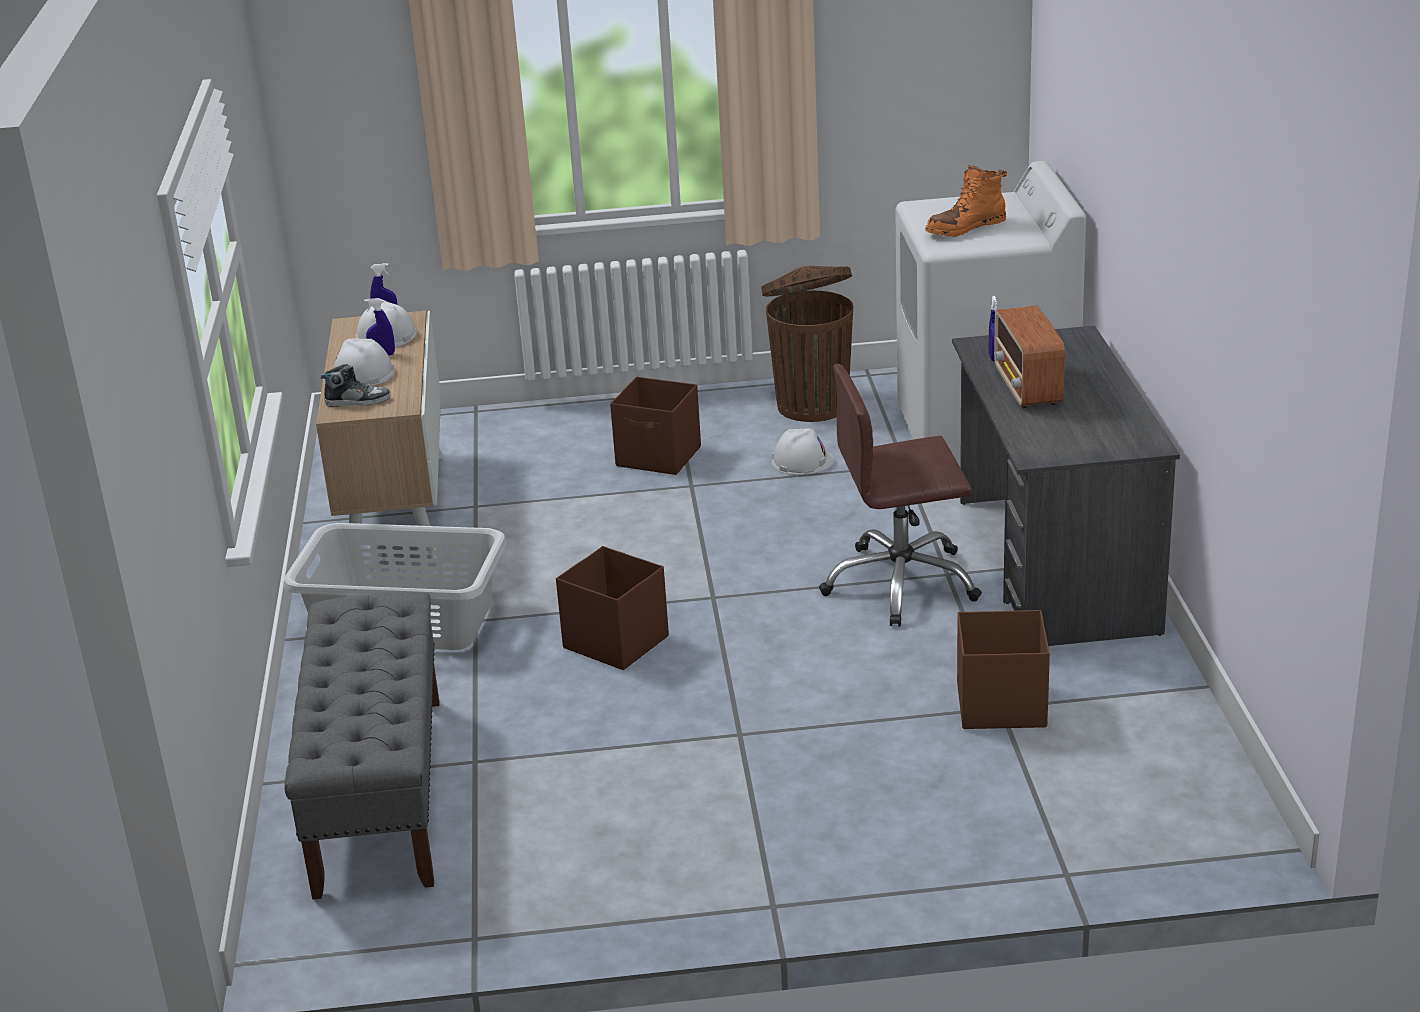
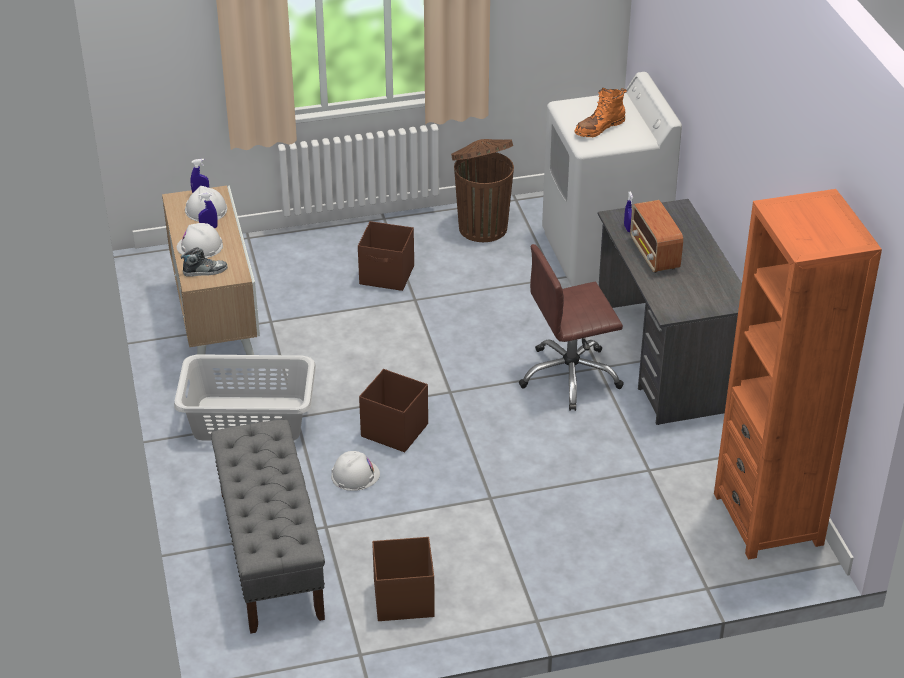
camera: 10 degrees left, 10 degrees up
(802, 461) = (485, 277): white hard hat -> white hard hat (355, 475)
(999, 705) = (648, 468): brown storage box -> brown storage box (402, 599)
(1186, 781) = (768, 519): none -> orange bookcase

